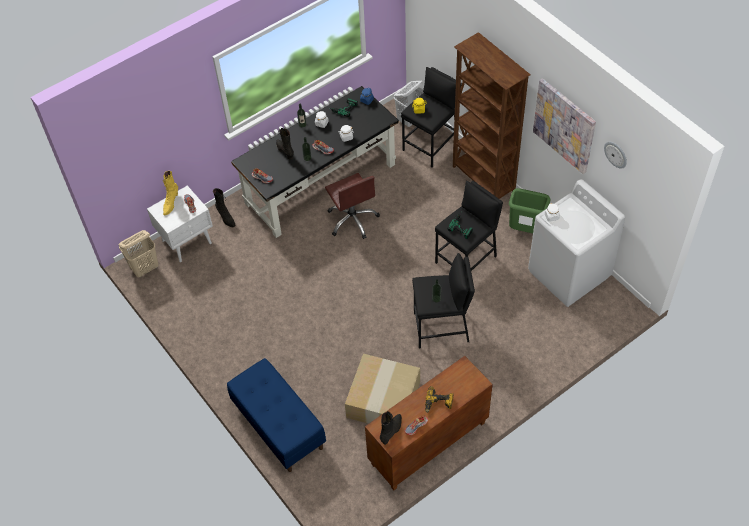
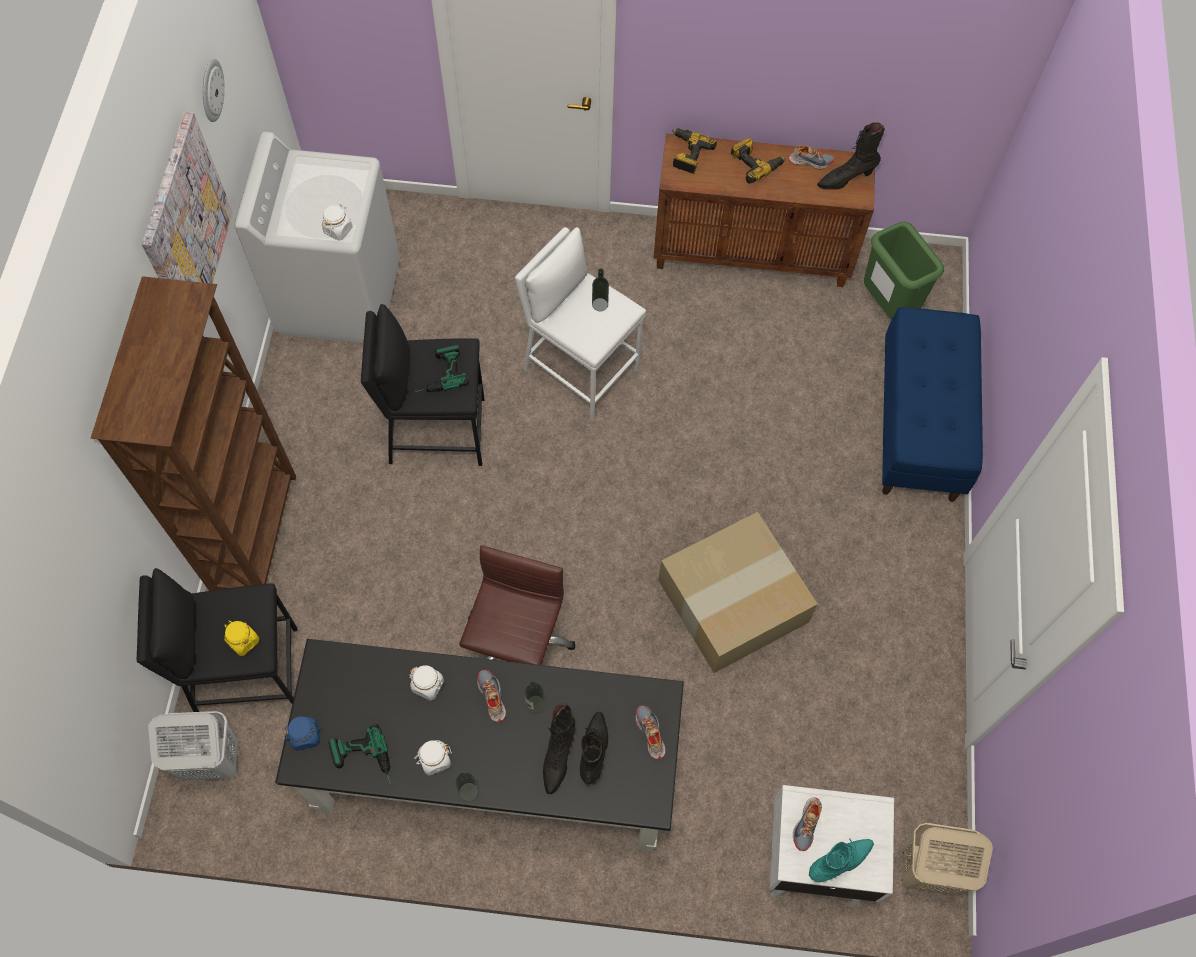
camera: 140 degrees left, 10 degrees up
(171, 203) = (839, 862): yellow boot -> turquoise boot
(226, 218) = (709, 849): black boot -> black boot (594, 750)
(382, 398) = (752, 347): cardboard box -> cardboard box (732, 603)
(441, 328) = (580, 369): black stool -> white stool
(471, 382) = (687, 154): none -> power drill
(526, 230) = (307, 401): green trash can -> green trash can (886, 305)

